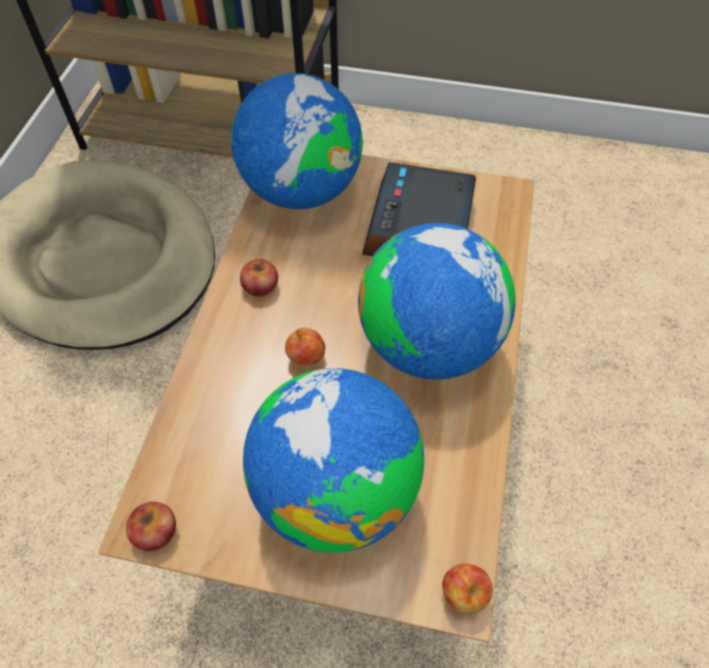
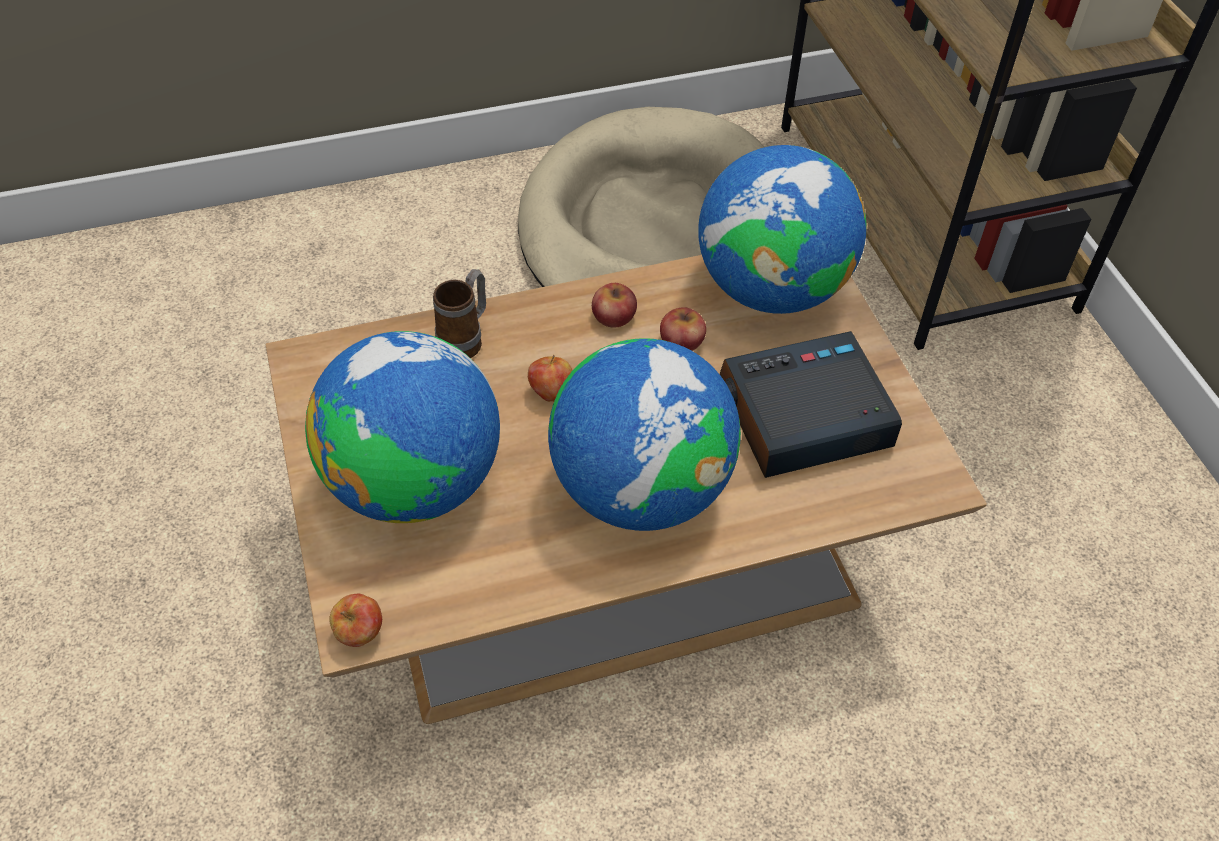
camera: 60 degrees right, 5 degrees down
(155, 531) = (303, 370): apple -> apple (681, 341)
(213, 390) = (466, 340): none -> mug

